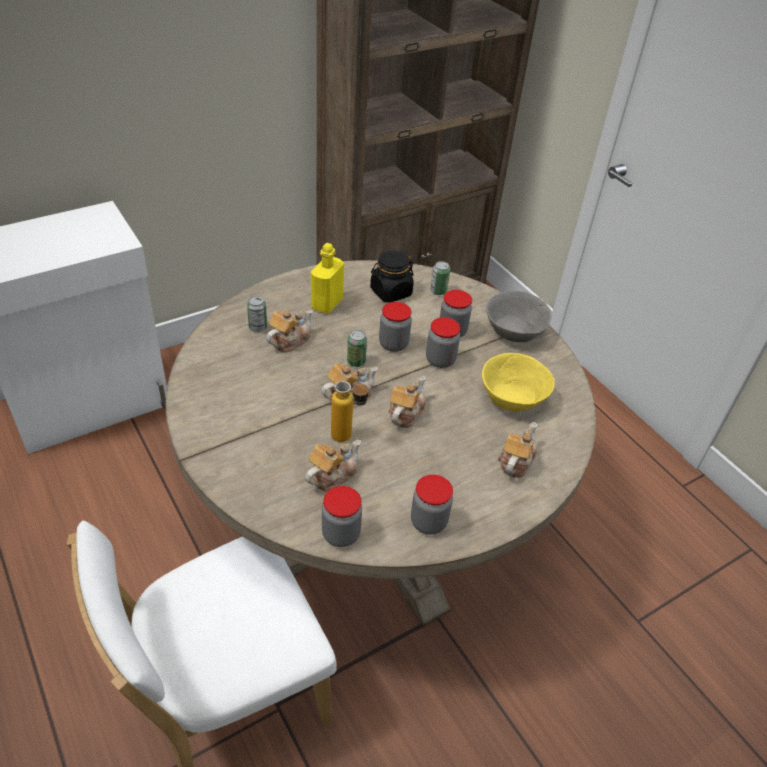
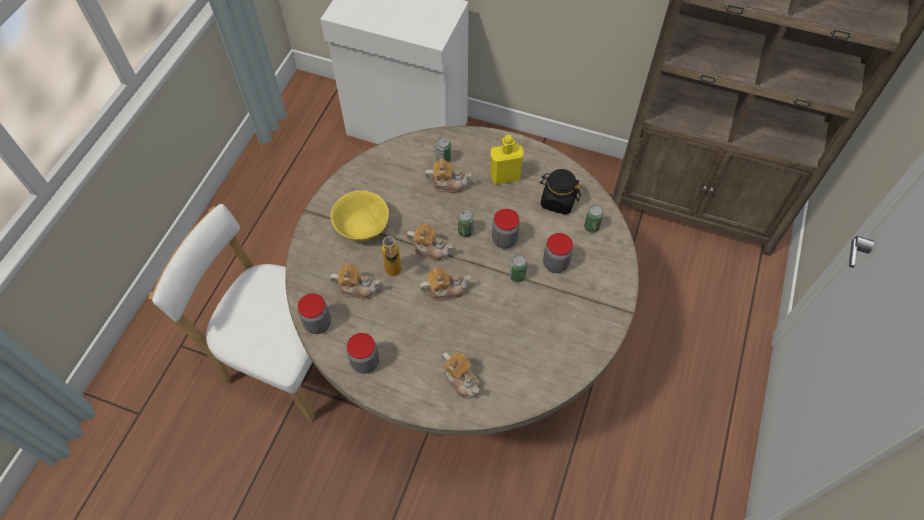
camera: 55 degrees right, 15 degrees up
(440, 360) = (517, 276): jar -> can
(512, 399) = (521, 343): yellow bowl -> yellow bowl (361, 227)
(513, 332) = (596, 300): grey bowl -> none
(515, 461) = (462, 380): teapot -> teapot turned 60 degrees clockwise

